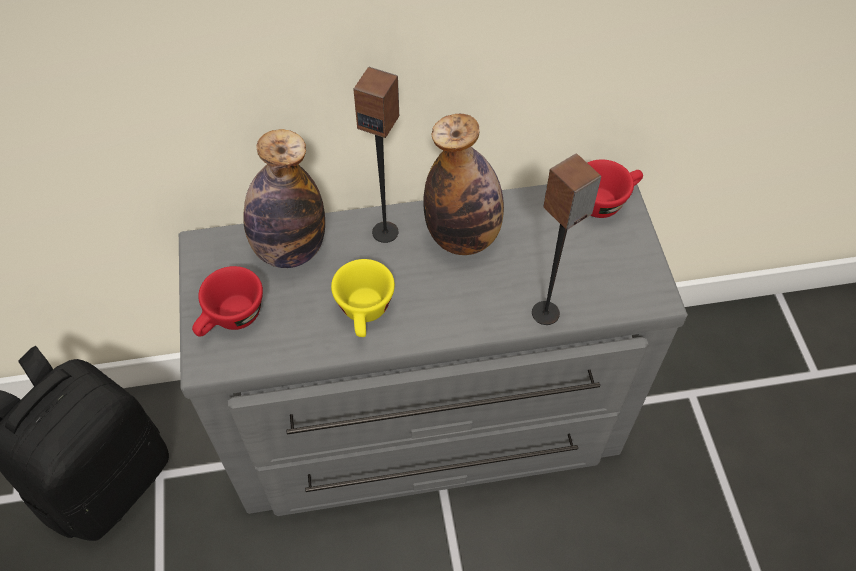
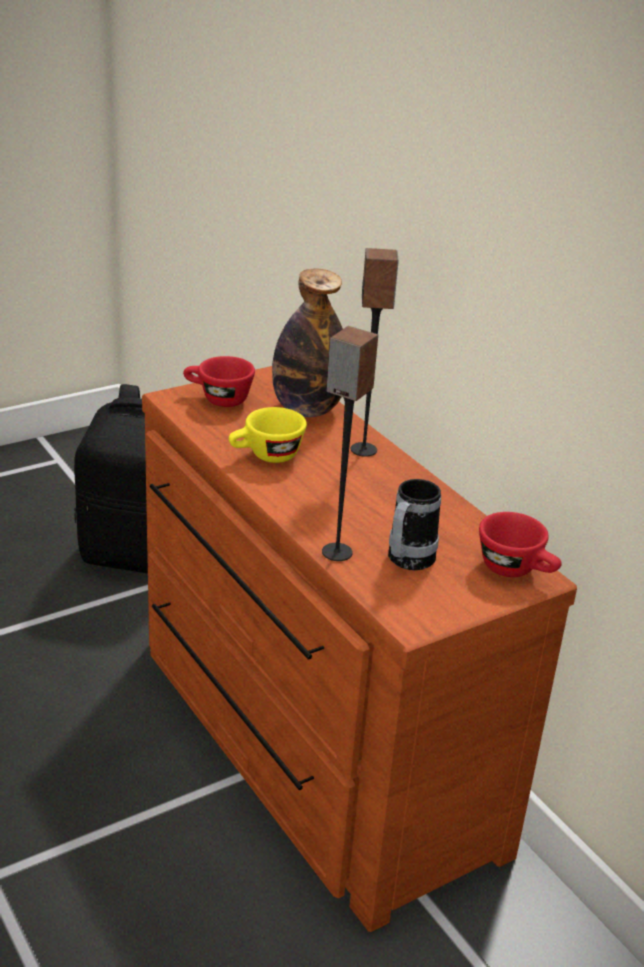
camera: 65 degrees right, 25 degrees down
(428, 427) = (305, 745): grey dresser -> brown dresser
(463, 237) = (392, 491): bottle -> none
(574, 269) = (406, 562): none -> mug

